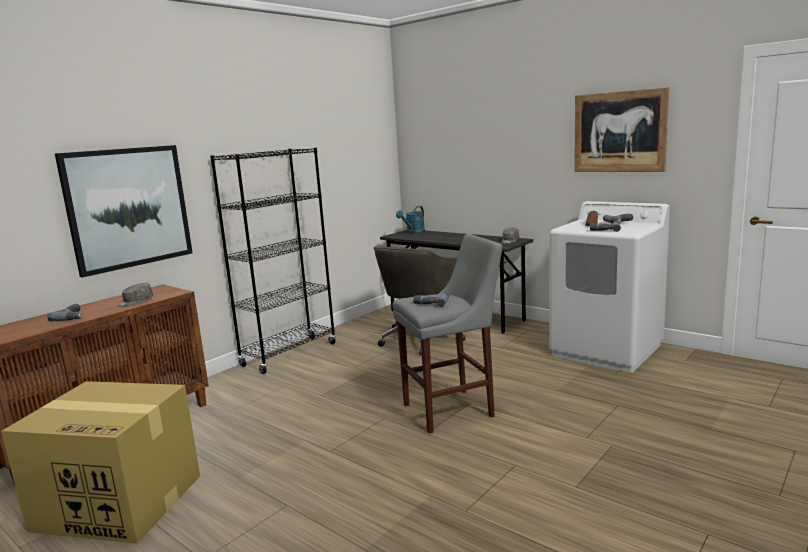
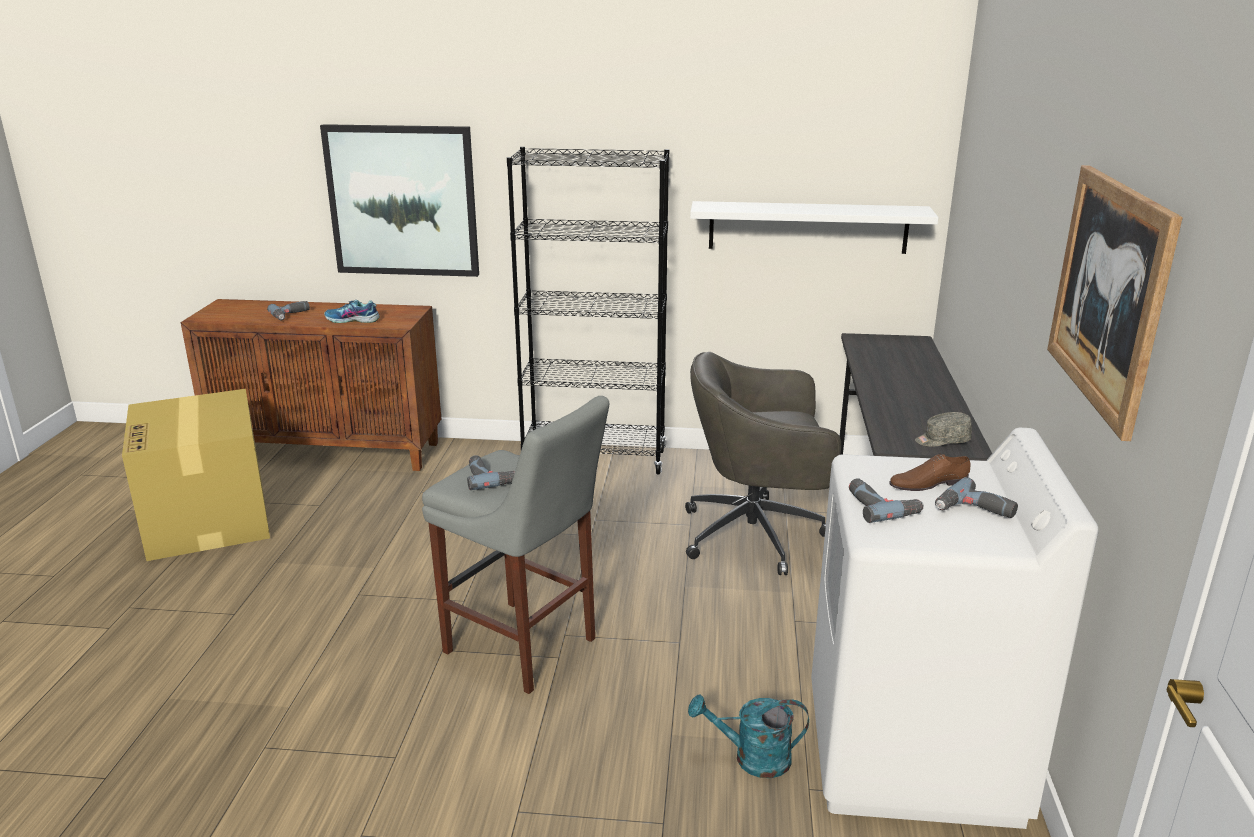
camera: 55 degrees right, 10 degrees up
(135, 302) = (352, 320): grey cap -> shoe
(352, 185) = (808, 227): none -> white shelf
(413, 233) = (903, 347): turquoise watering can -> turquoise watering can (752, 759)

